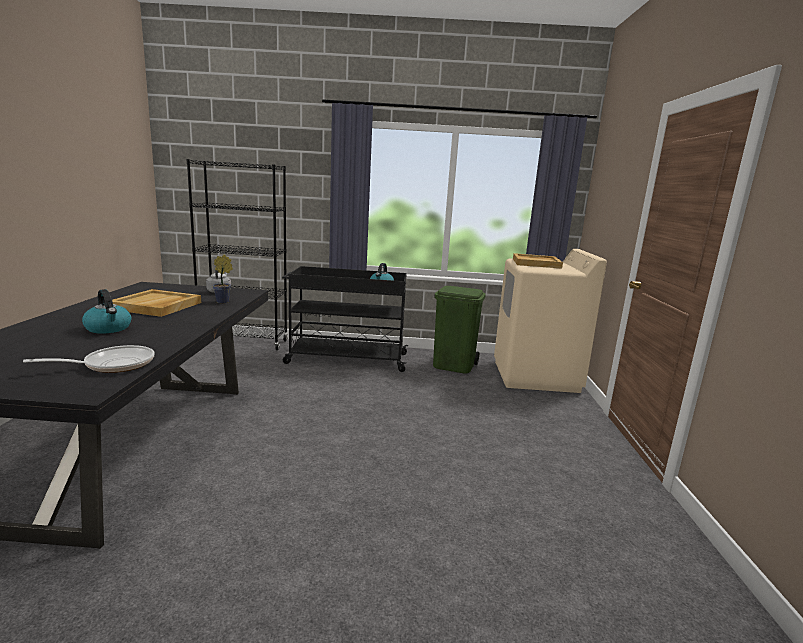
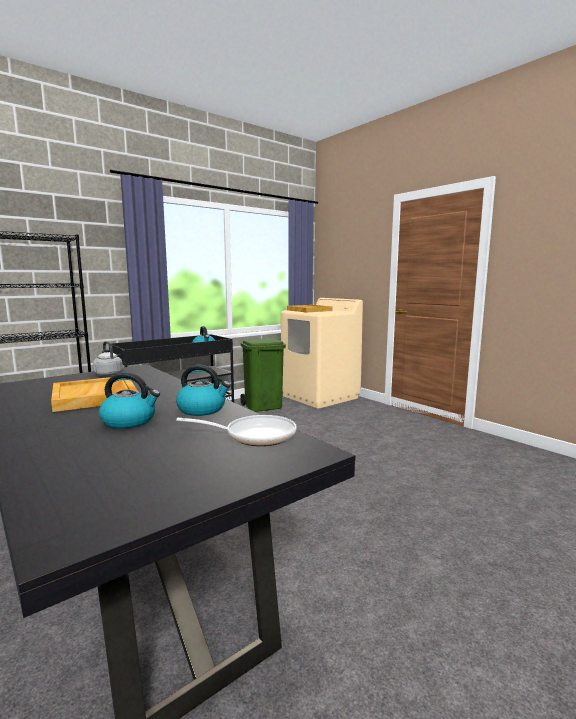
camera: 40 degrees left, 5 degrees down
(113, 364) = (254, 435): frying pan -> frying pan turned 75 degrees clockwise
(162, 335) = (202, 409): none -> kettle
(224, 302) = (147, 379): potted plant -> none

